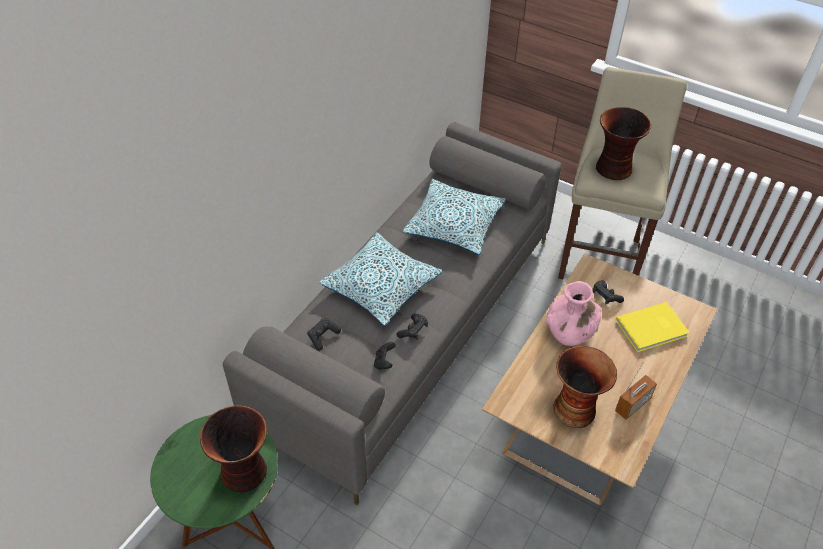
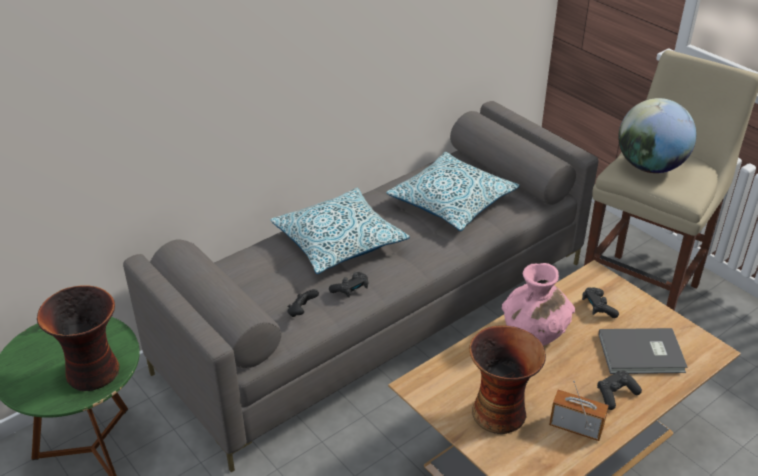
camera: 20 degrees right, 10 degrees down
(323, 337) = (250, 273): black game controller -> black game controller (616, 394)
(613, 169) = (649, 167): vase -> globe
(632, 405) = (575, 427): radio -> radio turned 135 degrees counterclockwise
(653, 329) = (642, 354): yellow book -> grey book

